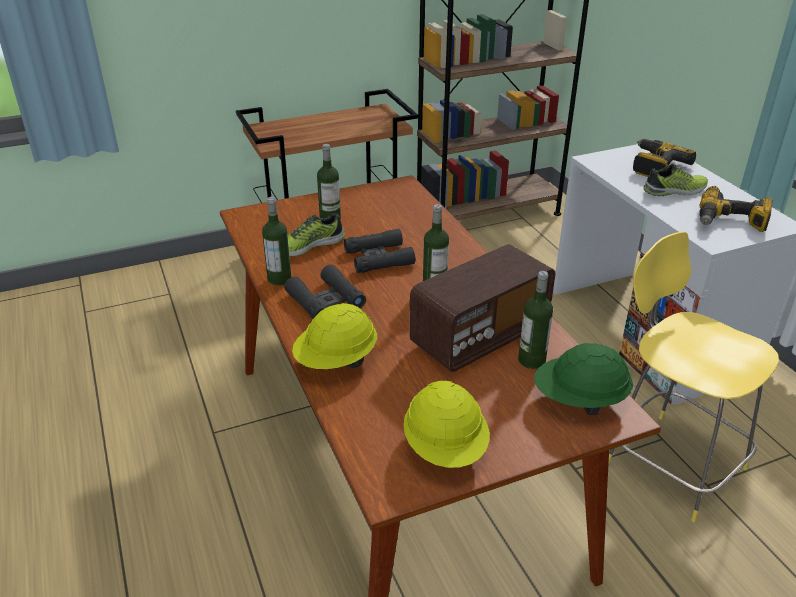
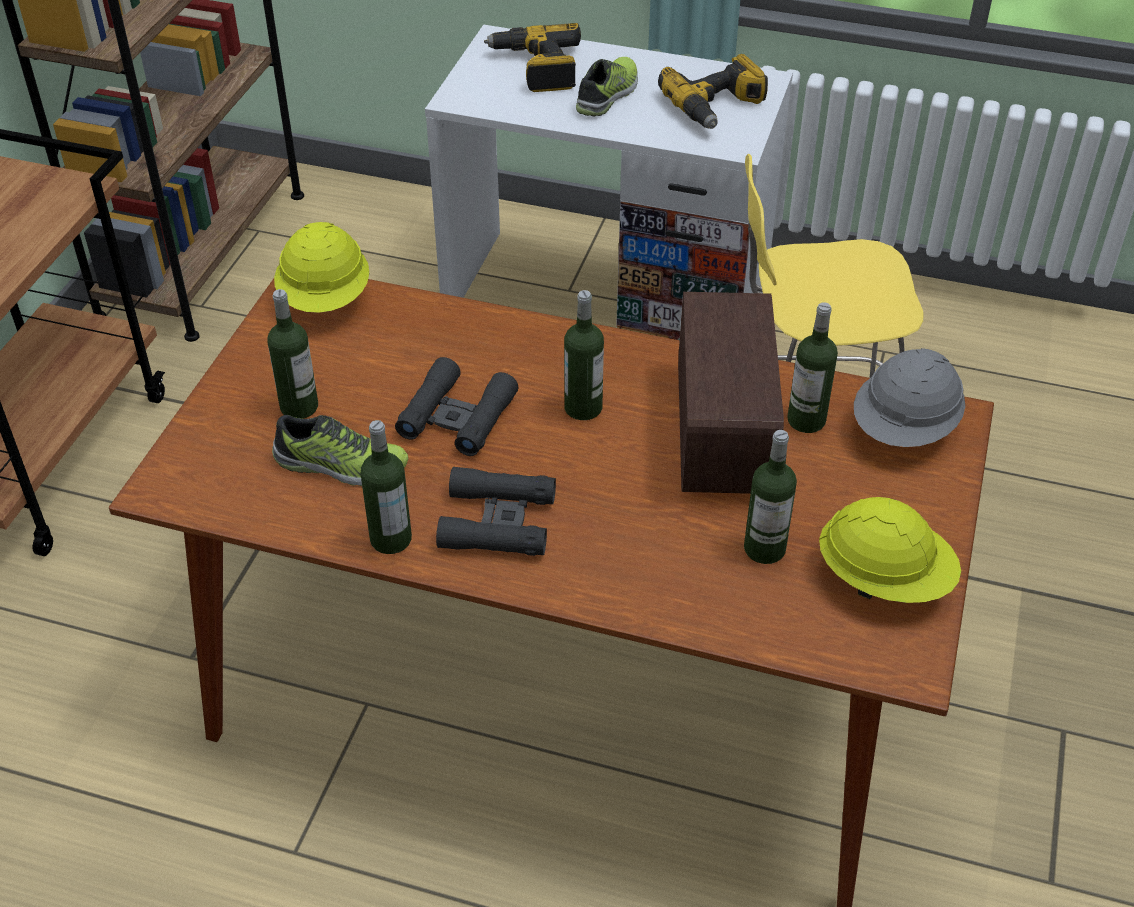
camera: 50 degrees left, 10 degrees up
(308, 245) = (340, 465): shoe -> shoe turned 90 degrees counterclockwise
(336, 361) = (640, 582): yellow hard hat -> yellow hard hat (326, 299)
(412, 391) = (764, 549): none -> bottle
(579, 400) = (904, 429): green hard hat -> grey hard hat

